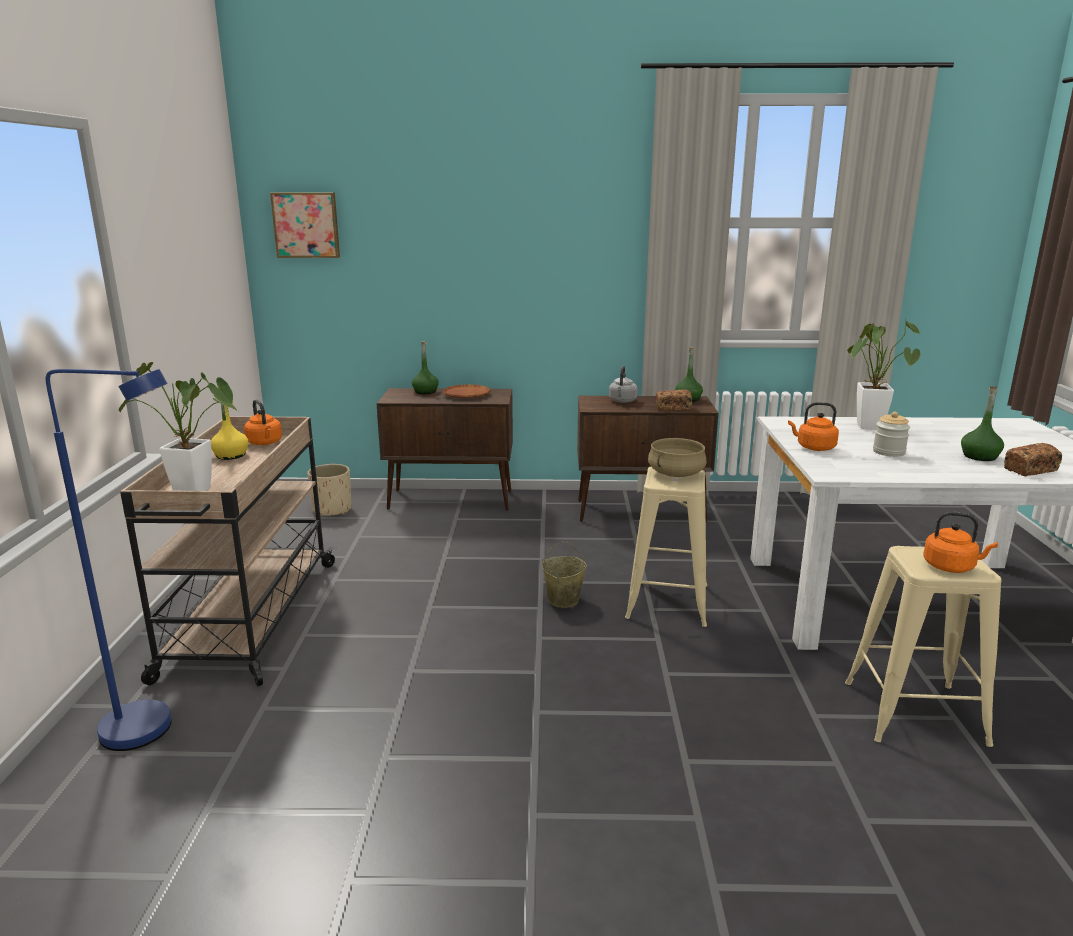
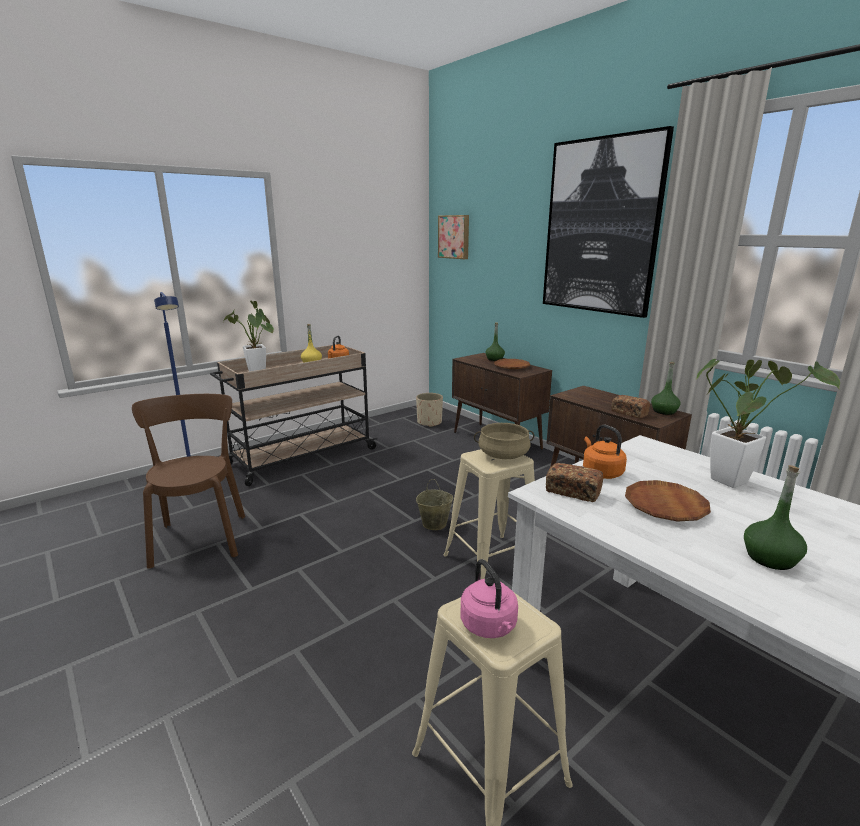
camera: 50 degrees right, 0 degrees up
(345, 767) = (200, 537): none -> brown chair
(561, 210) = (601, 227): none -> picture
(622, 401) = (603, 397): grey kettle -> none
(888, 452) = (665, 506): jar -> brown plate
(951, 567) = (490, 626): orange kettle -> pink kettle
(1030, 470) = (796, 602): bread -> bread (572, 492)

